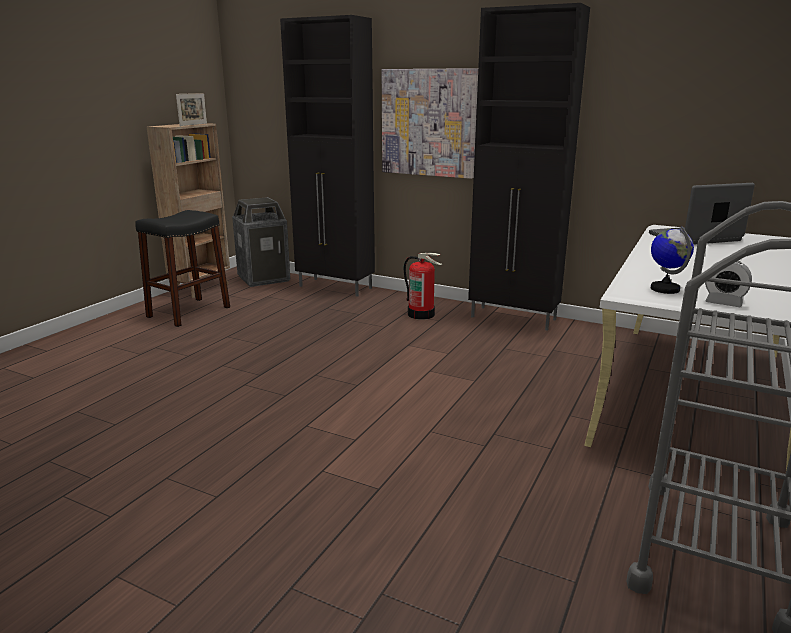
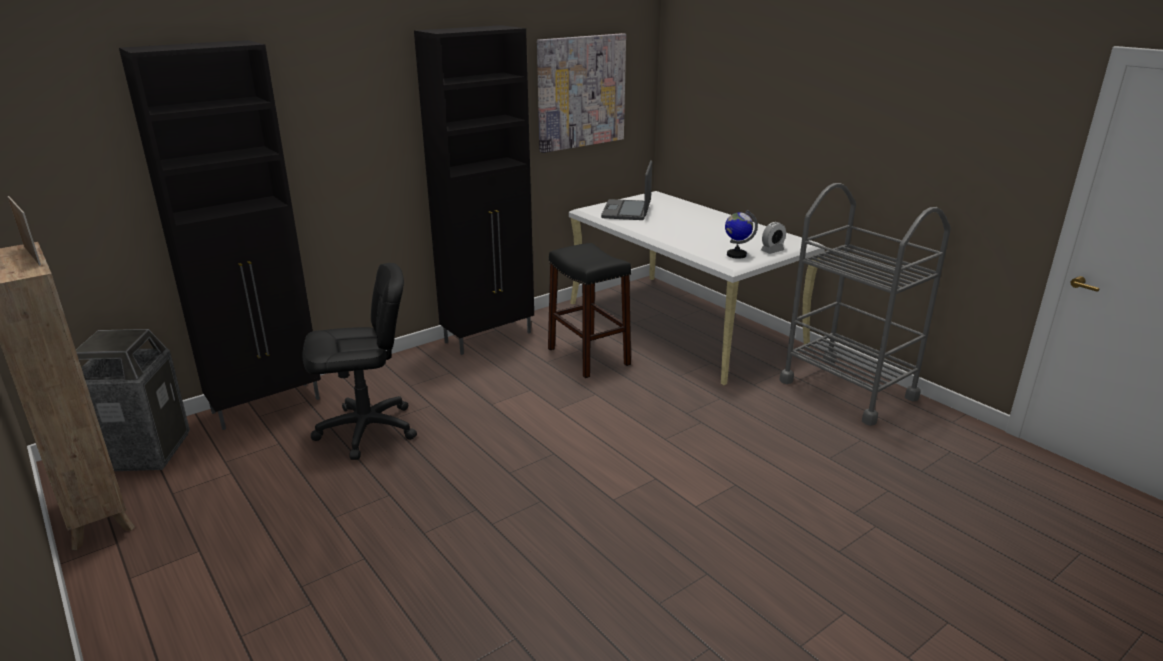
camera: 65 degrees left, 5 degrees up
(189, 312) = (194, 540): black stool -> black stool (588, 356)
(332, 318) = (367, 430): none -> black office chair
(421, 314) = (423, 376): fire extinguisher -> none
(429, 123) = (347, 162): picture -> picture (581, 92)

